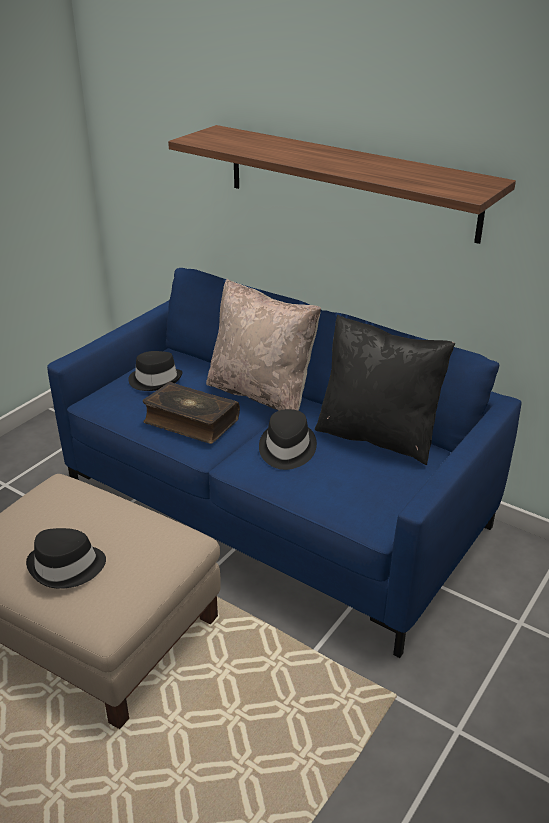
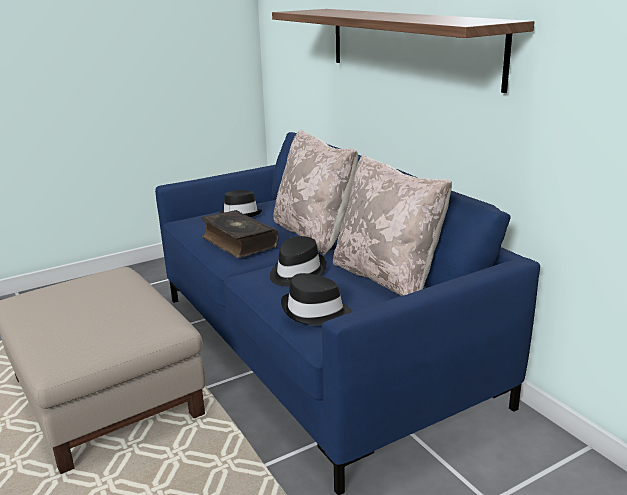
camera: 25 degrees right, 10 degrees down
(66, 567) = (62, 320): black hat -> black hat (315, 312)
(377, 436) = (387, 278): black pillow -> beige pillow

